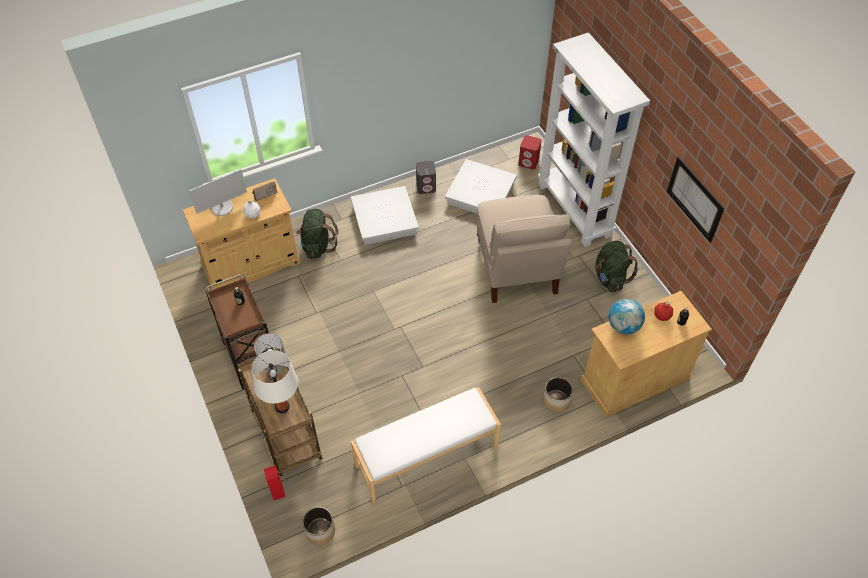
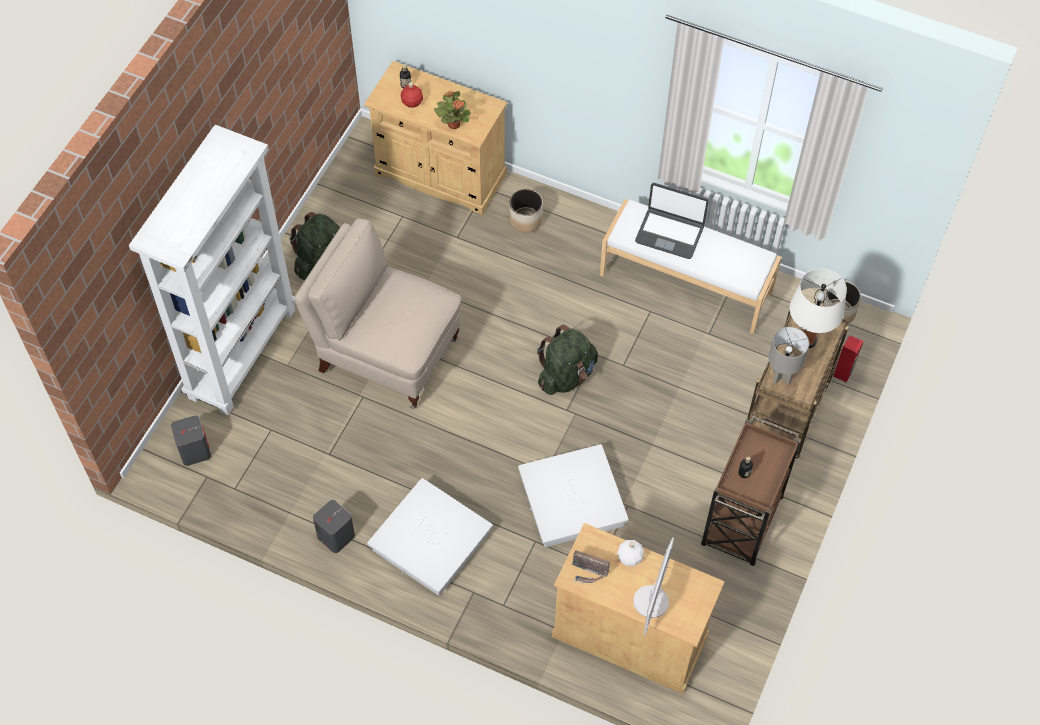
camera: 130 degrees left, 5 degrees up
(222, 207) = (651, 601): monitor -> monitor turned 90 degrees clockwise
(317, 245) = (536, 584): green backpack -> green backpack (566, 375)
(447, 424) = (669, 233): none -> laptop
(481, 193) = (296, 466): white storage box -> white storage box (572, 500)
(516, 269) = (386, 354): beige chair -> beige chair turned 105 degrees counterclockwise
(528, 162) = (194, 450): red speaker -> grey speaker
(623, 326) = (453, 124): globe -> potted plant
(694, 199) = (280, 86): picture -> none

